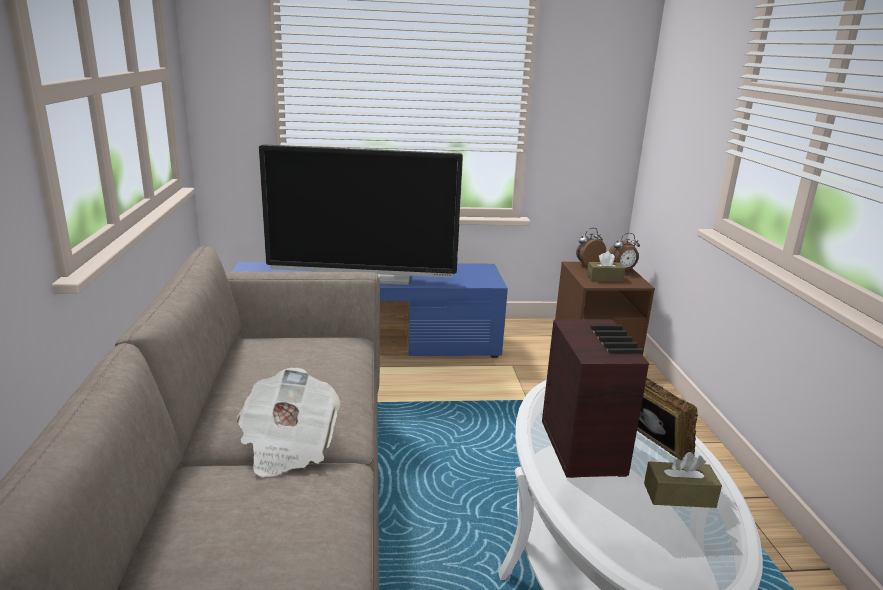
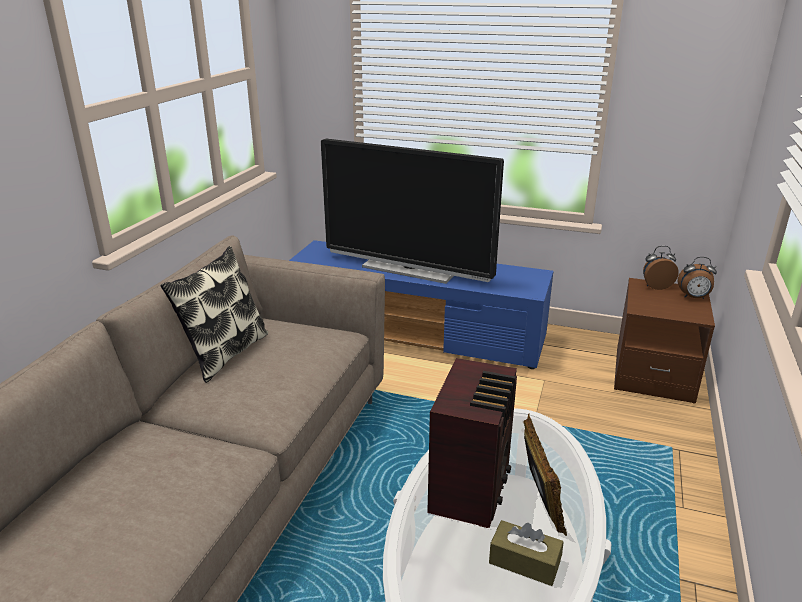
camera: 25 degrees right, 5 degrees up
(235, 377) = (224, 353): none -> pillow
(288, 445) = (218, 423): newspaper -> none
(604, 278) = (662, 304): brown tissue box -> none

